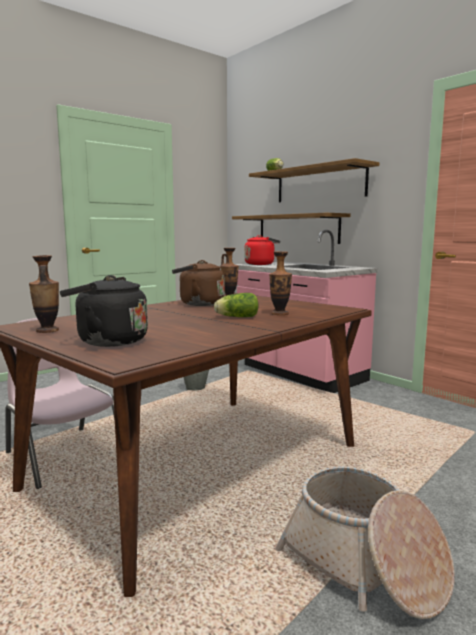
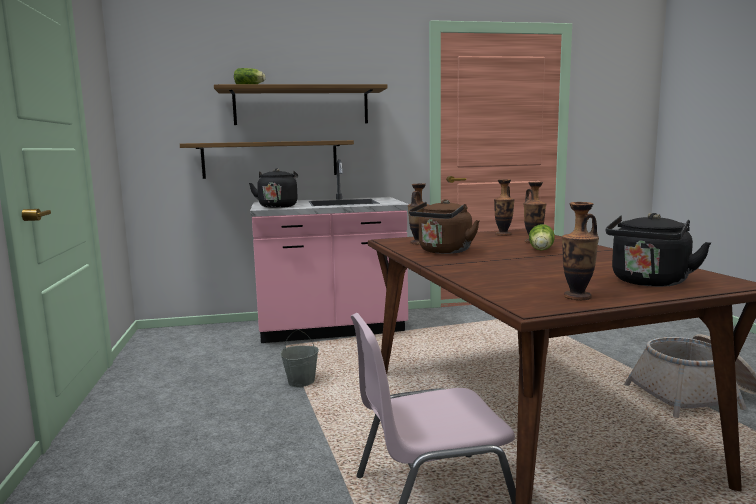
camera: 60 degrees left, 0 degrees up
(261, 264) = (278, 206): red kettle -> black kettle
(308, 307) = (503, 234): none -> vase

